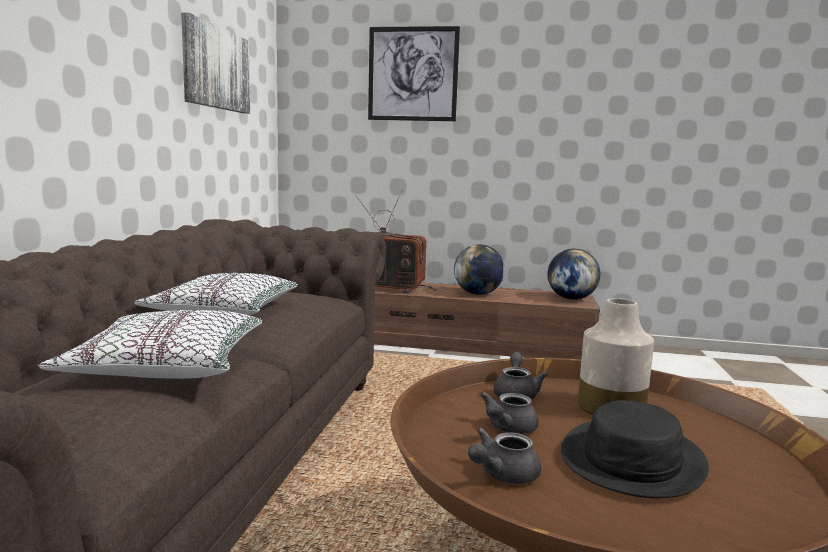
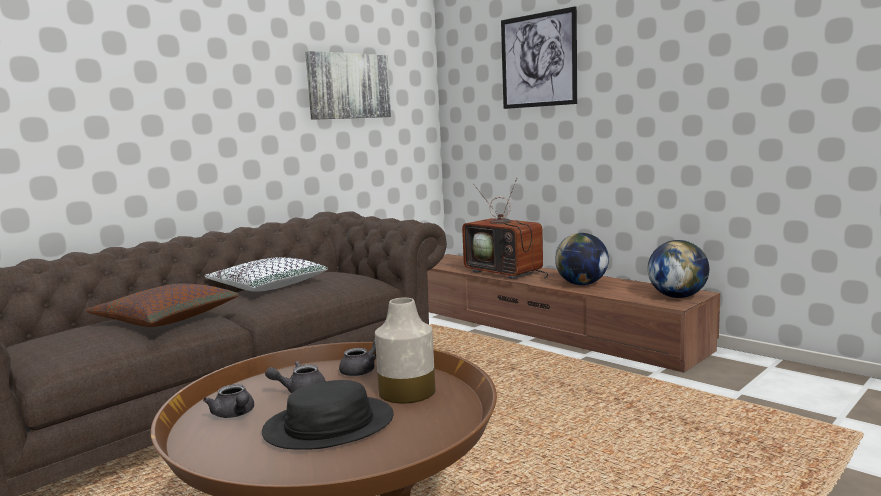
camera: 35 degrees right, 0 degrees up
(167, 366) = (166, 318): white pillow -> brown pillow
(502, 475) = (234, 414): grey teapot -> grey teapot turned 120 degrees counterclockwise

